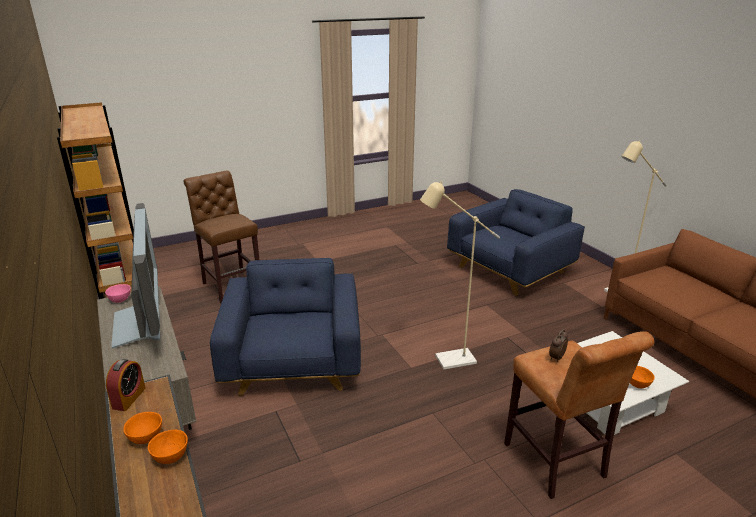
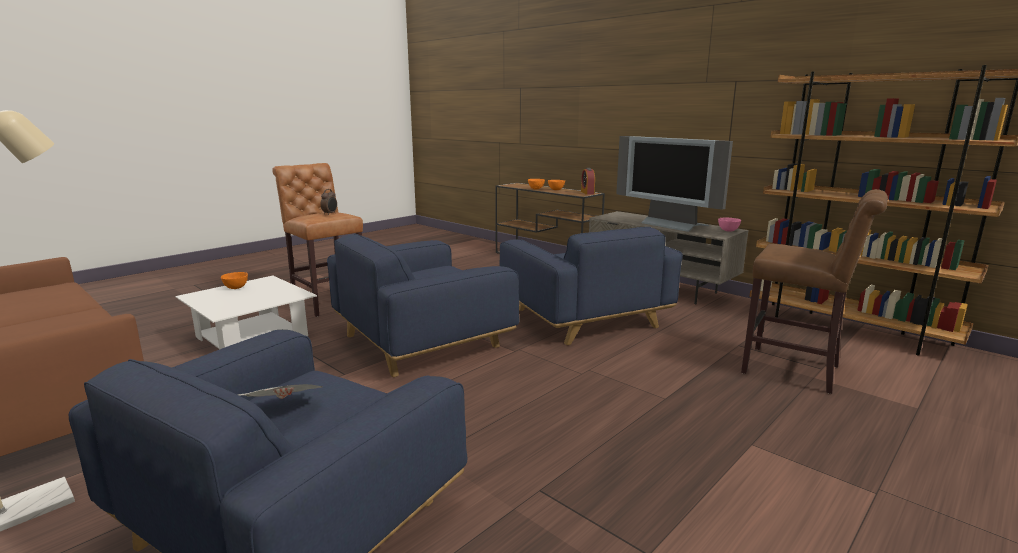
camera: 160 degrees right, 10 degrees down
(448, 361) = (422, 341): beige floor lamp -> blue armchair
(515, 236) = (285, 410): none -> newspaper

